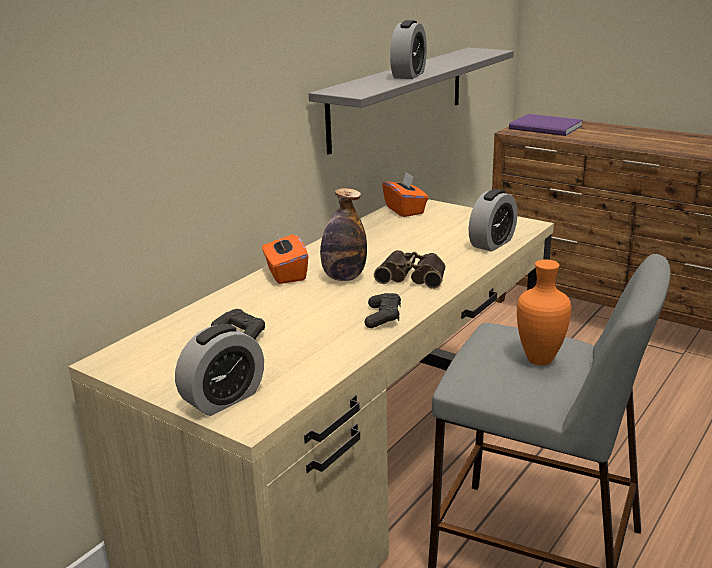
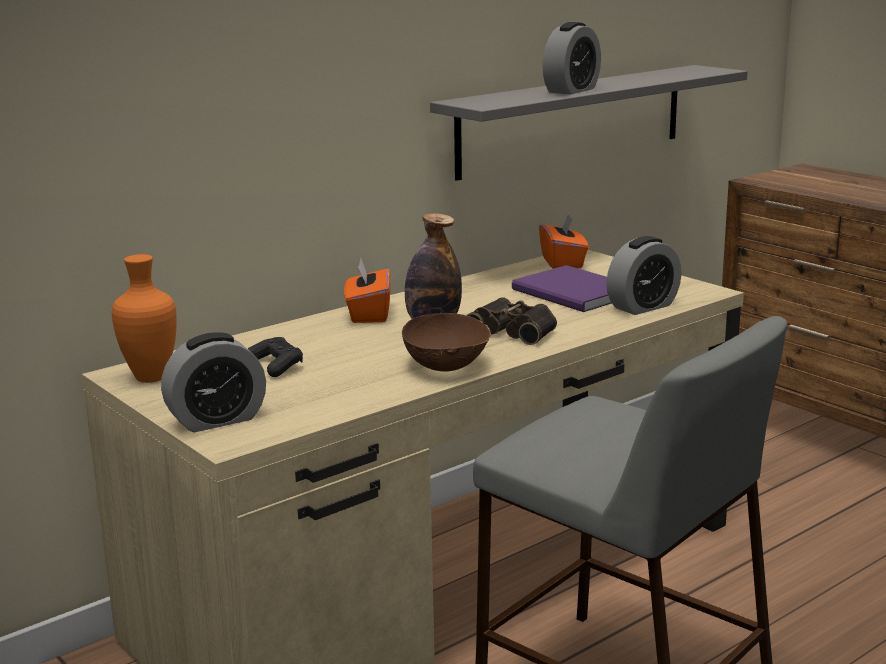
camera: 15 degrees right, 5 degrees down
(383, 317) = (447, 366): black game controller -> brown bowl
(541, 359) = (624, 437): orange vase -> orange vase (153, 378)
(546, 128) = (805, 179): purple book -> purple book (574, 294)

